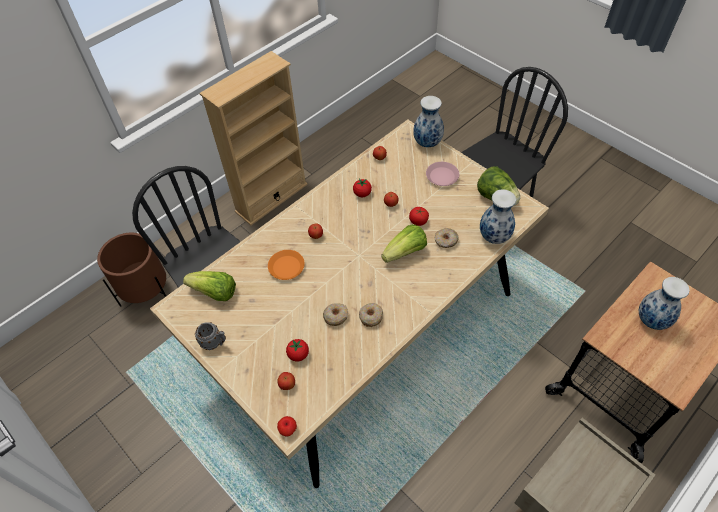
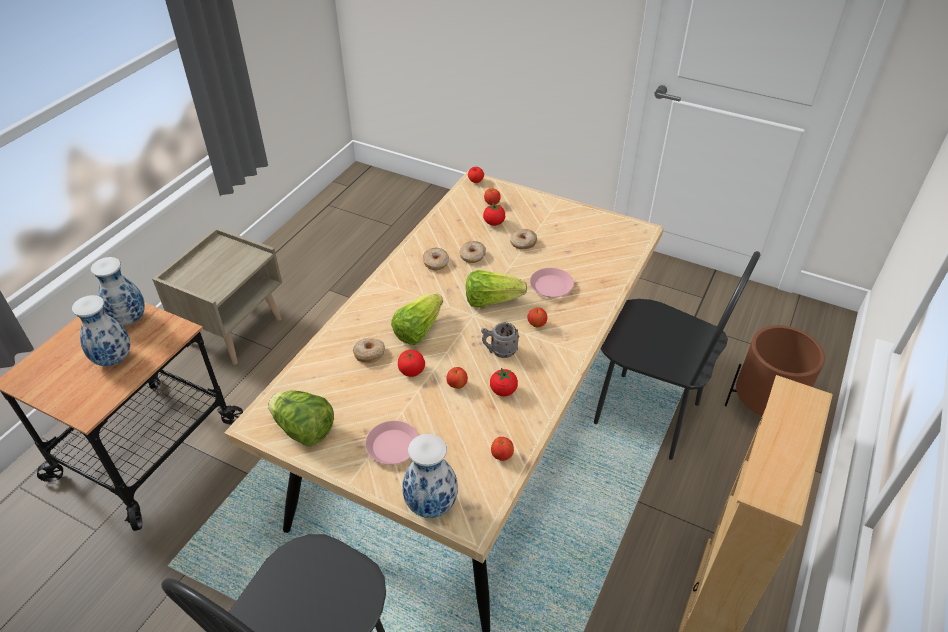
camera: 160 degrees right, 10 degrees down
(214, 293) = (610, 249): lettuce -> lettuce (491, 300)
(215, 343) = (577, 215): grey mug -> grey mug (499, 351)
(284, 320) = (523, 243): none -> donut
(286, 267) = (551, 286): orange plate -> pink plate
(495, 237) = (304, 372): vase -> vase (128, 320)

